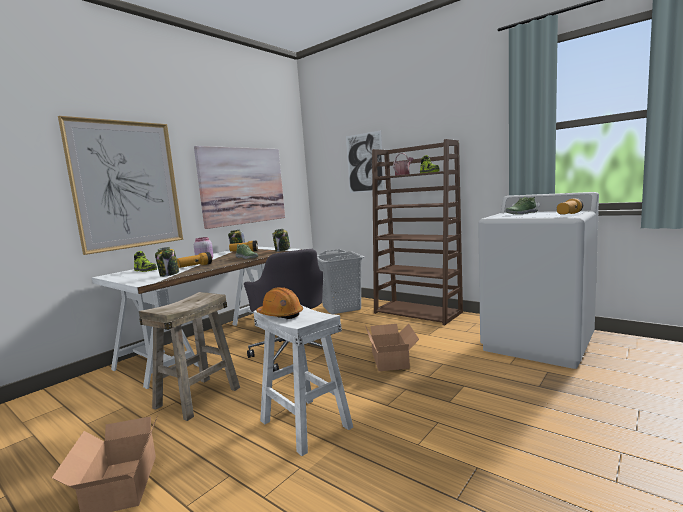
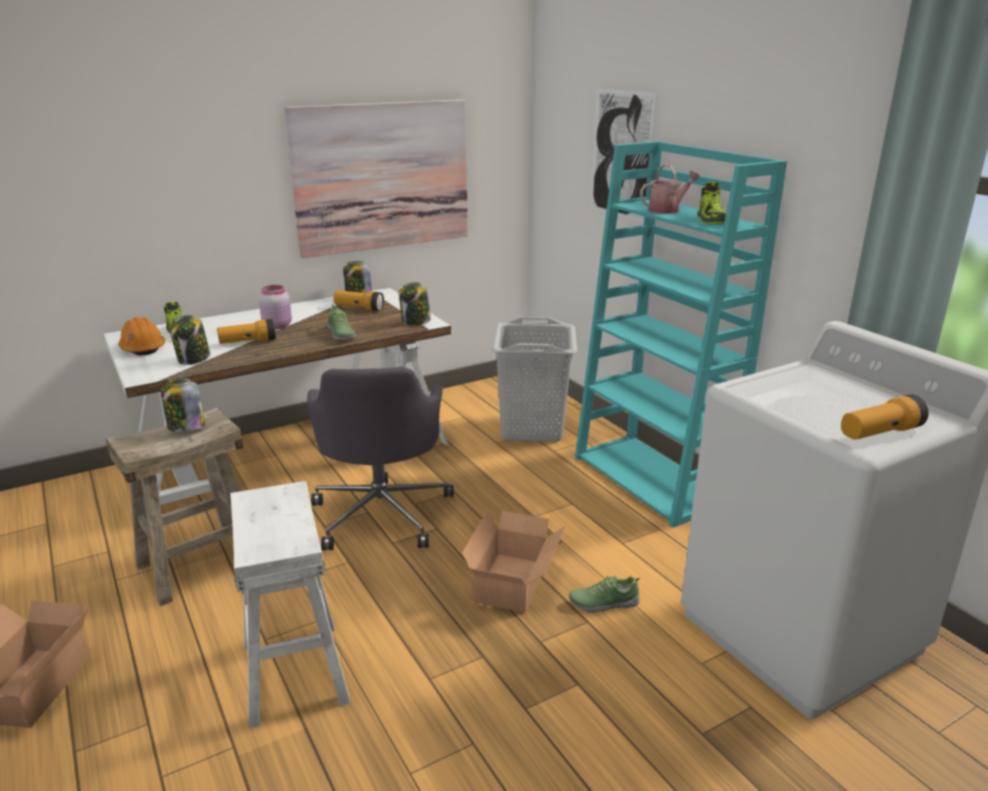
camera: 20 degrees right, 15 degrees up
(127, 185) = (159, 184): picture -> none
(188, 300) = (185, 426): none -> jar
(280, 315) = (257, 515): orange hard hat -> orange hard hat (142, 348)
(418, 312) = (653, 480): brown bookcase -> turquoise bookcase
(521, 213) = (817, 385): shoe -> shoe (603, 603)

